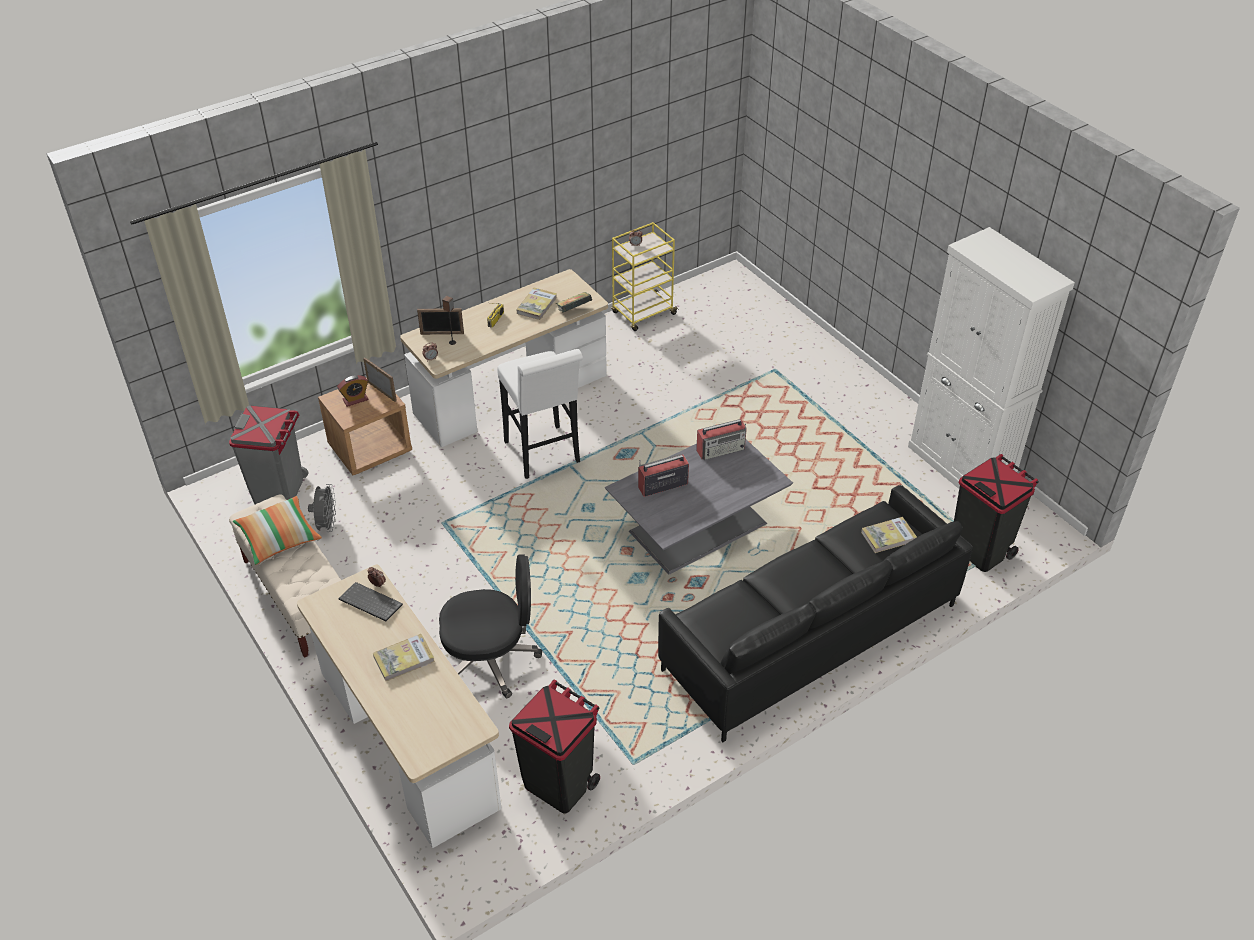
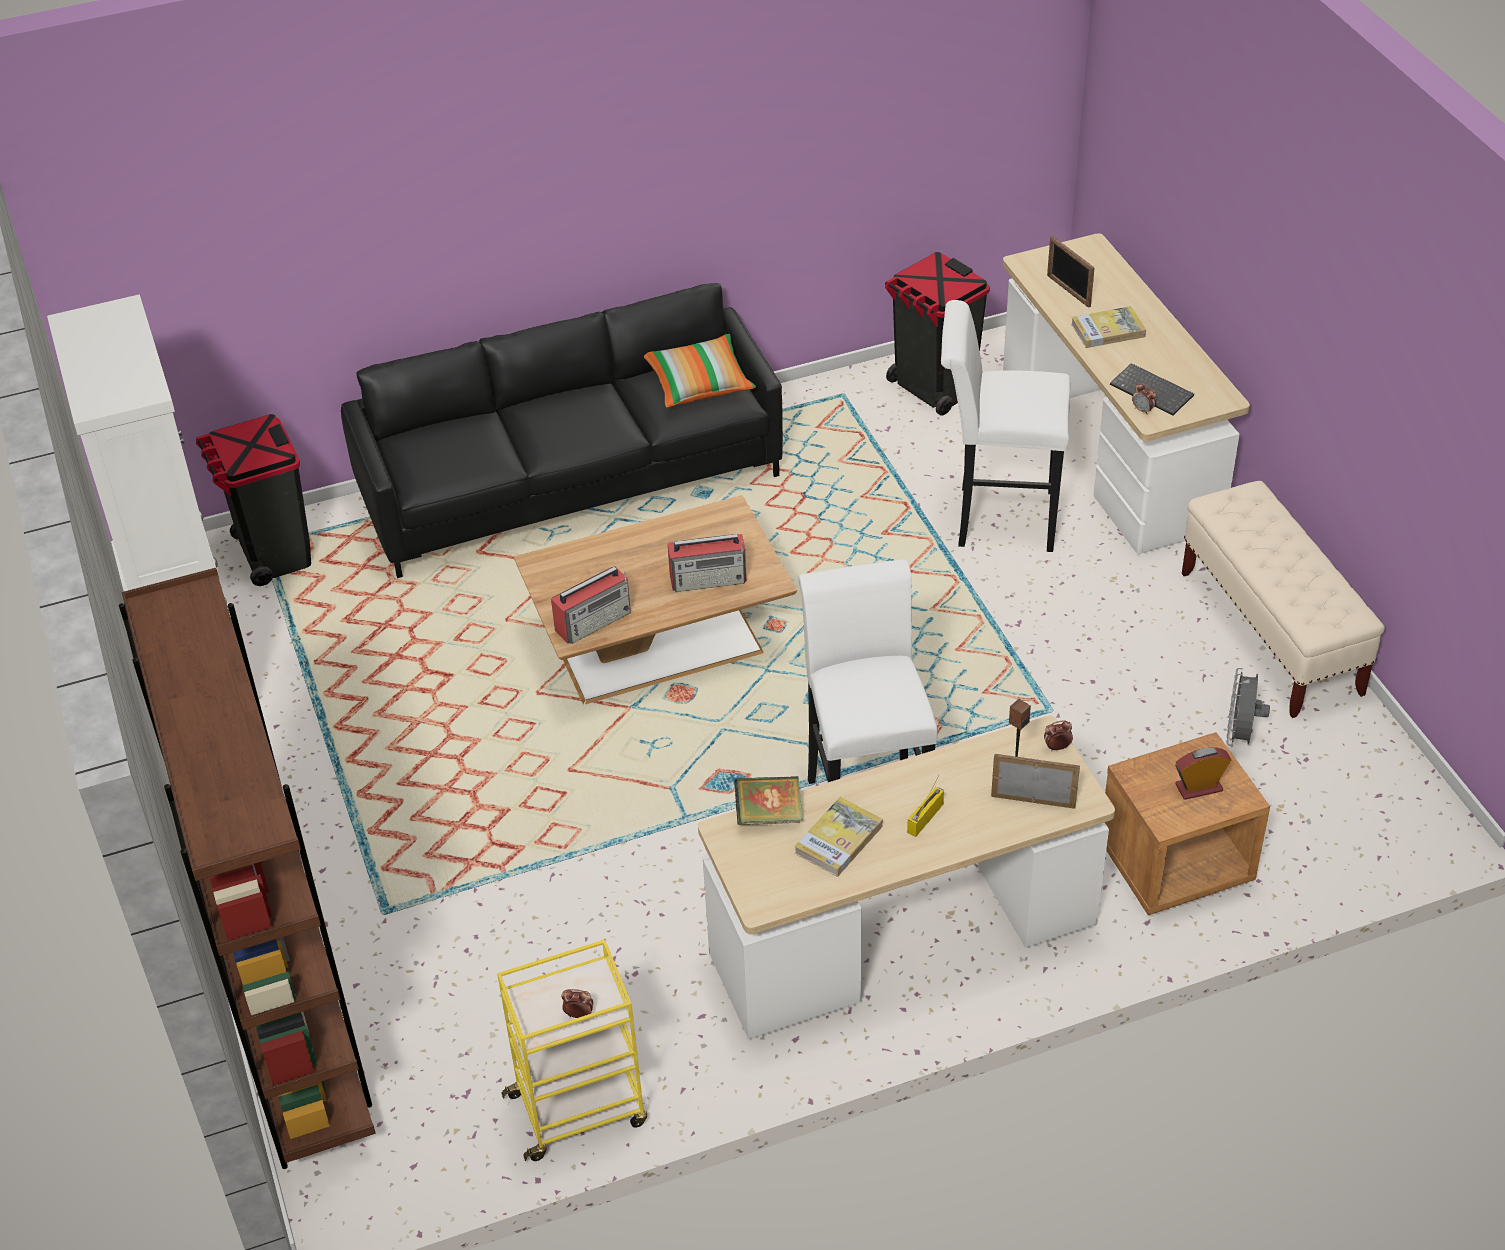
camera: 165 degrees left, 0 degrees up
(279, 538) = (1298, 576): pillow -> pillow (699, 383)
(280, 493) = (1327, 803): grey trash can -> none
(382, 391) = (1150, 798): picture frame -> picture frame (1068, 291)
(491, 659) = (996, 518): black office chair -> white stool
(696, 529) = (660, 642): grey coffee table -> brown coffee table
(721, 449) = (594, 620): radio -> radio turned 150 degrees clockwise
(786, 323) = (295, 1026): none -> brown bookcase
(888, 536) = (434, 448): book -> none

